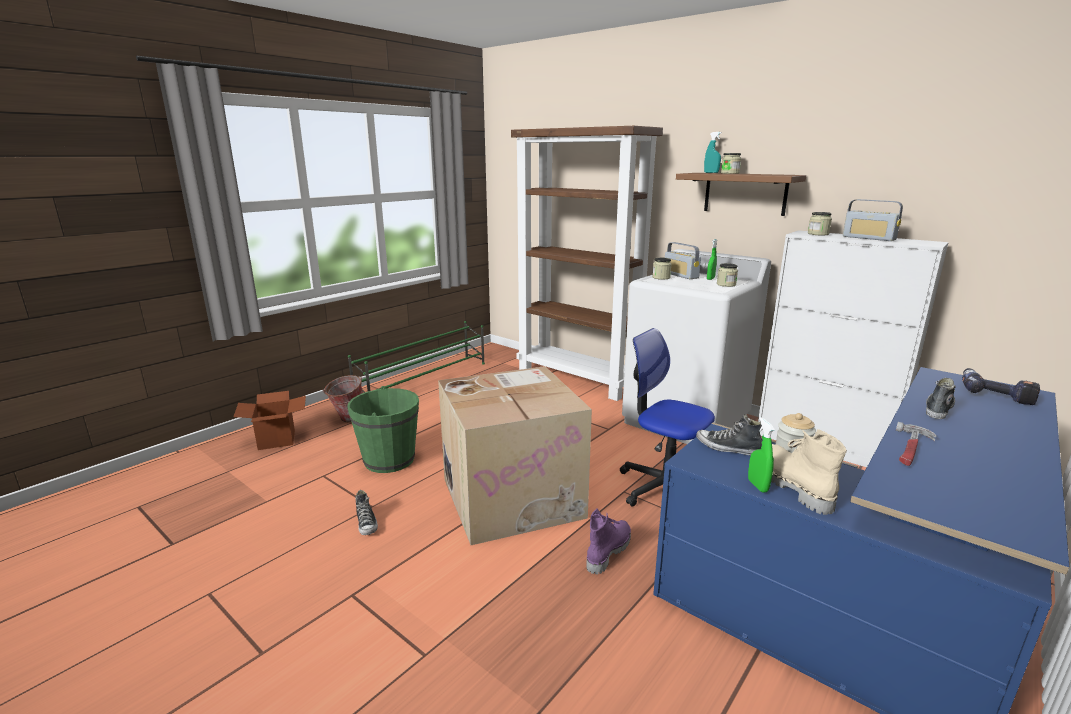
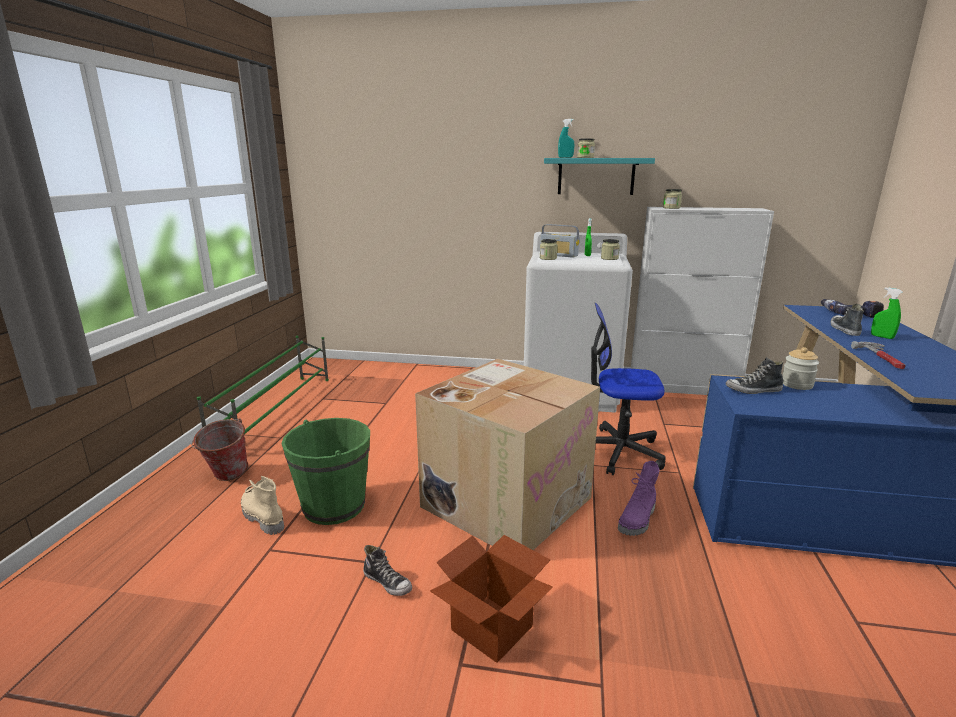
camera: 30 degrees left, 0 degrees up
(276, 440) = (149, 528): cardboard box -> cardboard box (491, 628)
(578, 379) = (441, 375): brown bookcase -> none
(607, 551) = (638, 520): purple boot -> purple boot turned 150 degrees counterclockwise
(745, 193) = (596, 176): brown shelf -> turquoise shelf
(757, 486) = (816, 412): green spray bottle -> green spray bottle (882, 337)
(792, 486) = (834, 406): beige boot -> beige boot (261, 517)
(868, 238) = (712, 208): radio -> none

